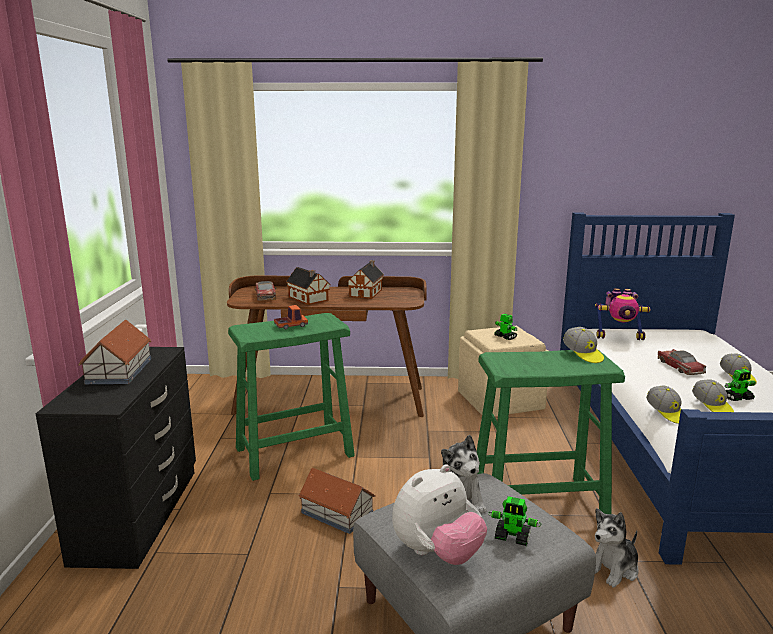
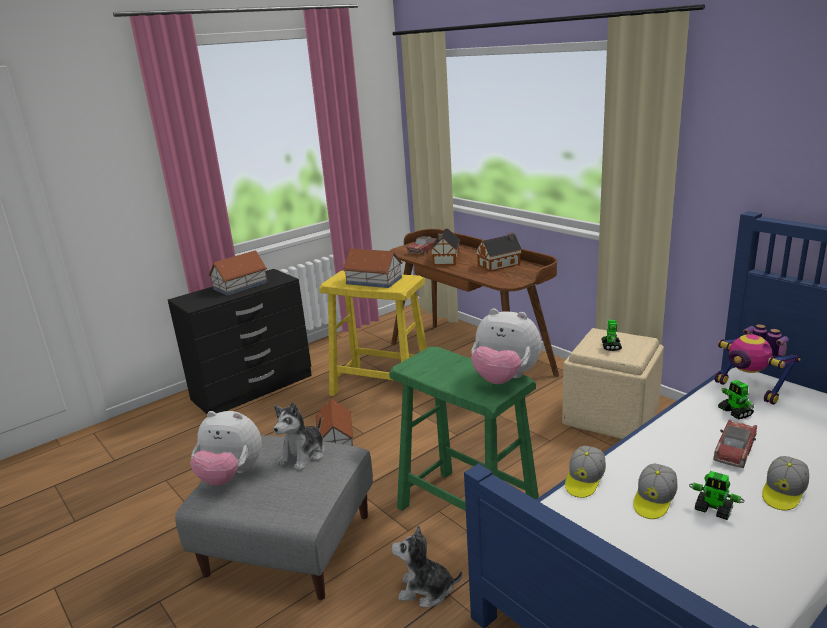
camera: 50 degrees right, 5 degrees up
(291, 326) = (373, 280): toy truck -> toy house
(293, 452) = (381, 387): green stool -> yellow stool
(513, 537) = (280, 494): toy robot -> toy robot (735, 412)
(583, 354) = (505, 379): cap -> plush toy

